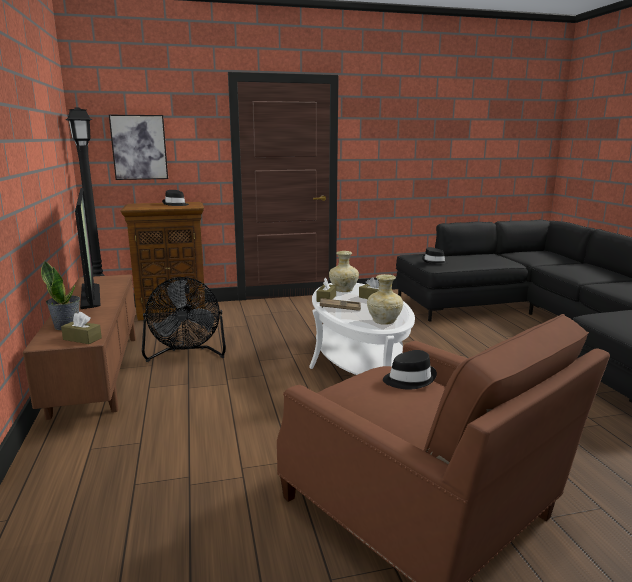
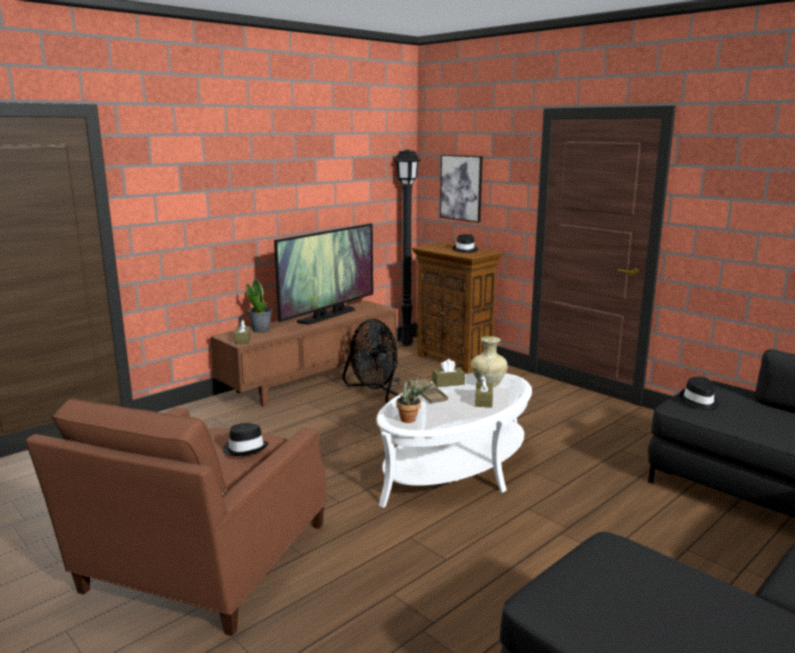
camera: 60 degrees right, 0 degrees up
(383, 322) = (410, 419): beige vase -> potted plant

